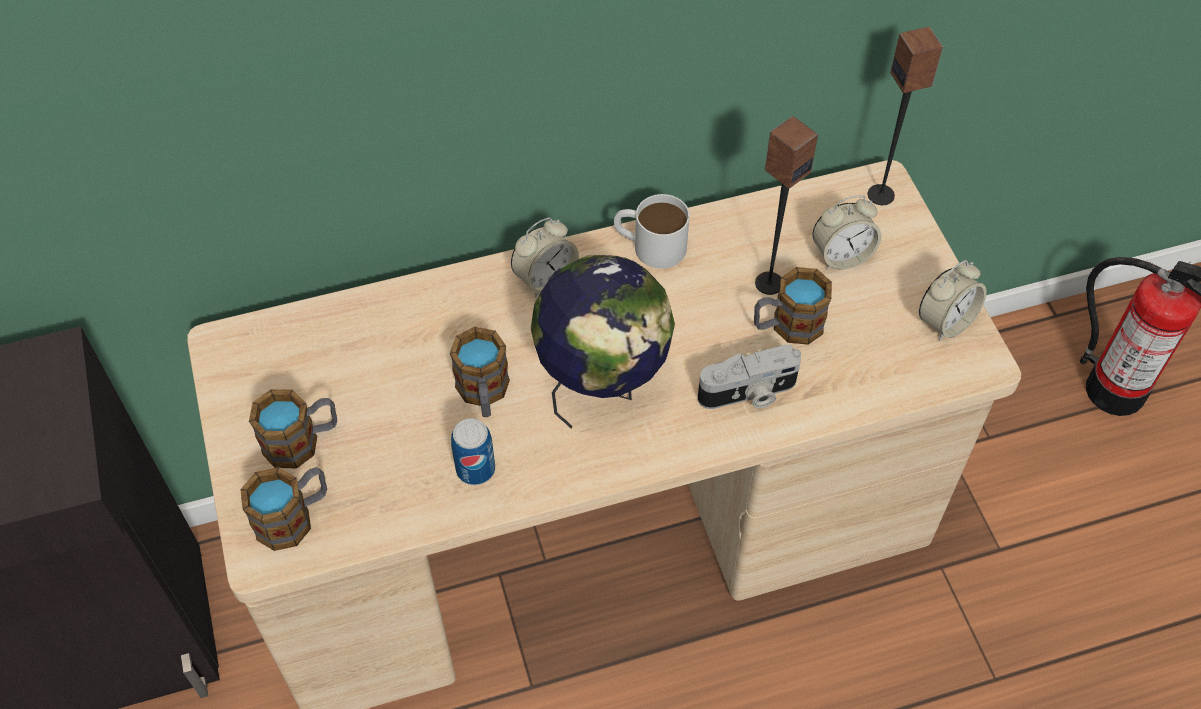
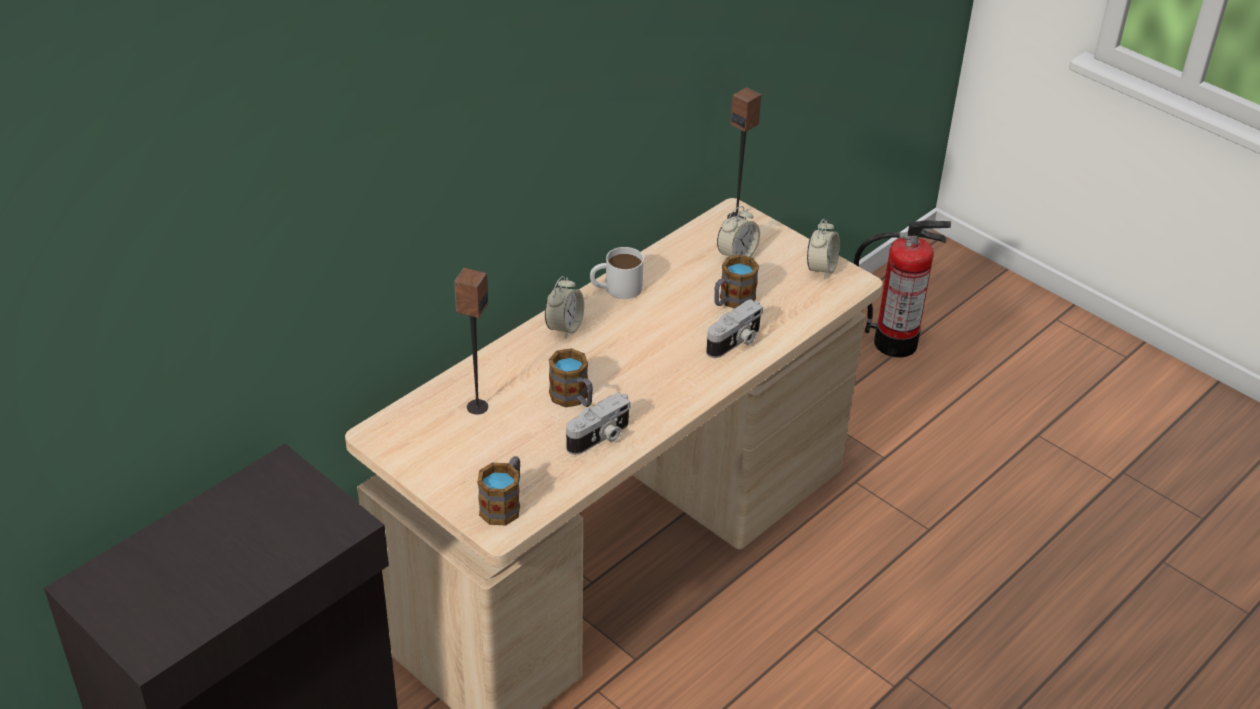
camera: 30 degrees left, 15 degrees down
(302, 441) = (475, 464): mug -> none
(475, 469) = (600, 438): can -> camera
(602, 386) = (644, 369): globe -> none
(768, 283) = (704, 283): speaker -> speaker (477, 407)

